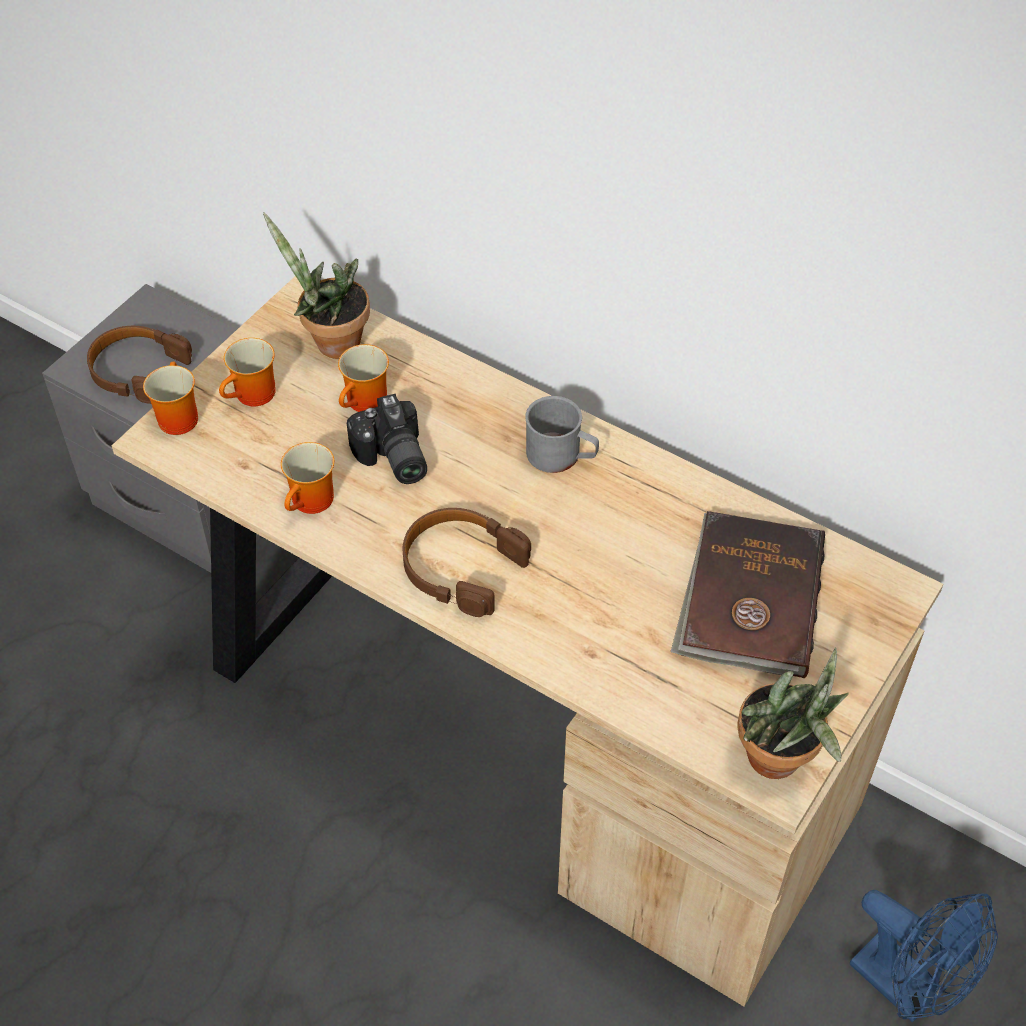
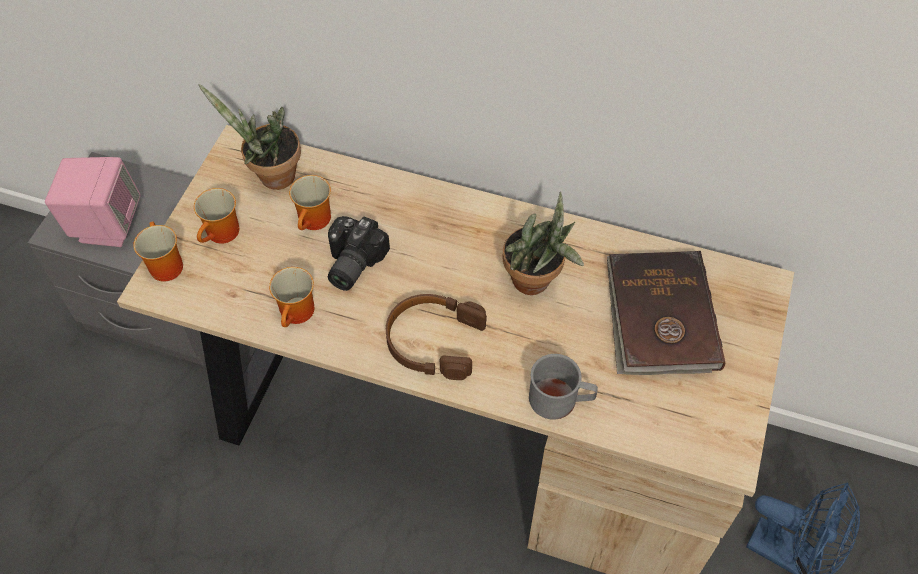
camera: 15 degrees left, 5 degrees up
(138, 371) = (106, 225): brown headphones -> pink speaker
(391, 459) = (350, 263): camera -> camera turned 60 degrees clockwise
(561, 456) = (481, 232): grey mug -> grey mug (560, 400)
(780, 762) = (726, 442): potted plant -> potted plant (536, 282)

